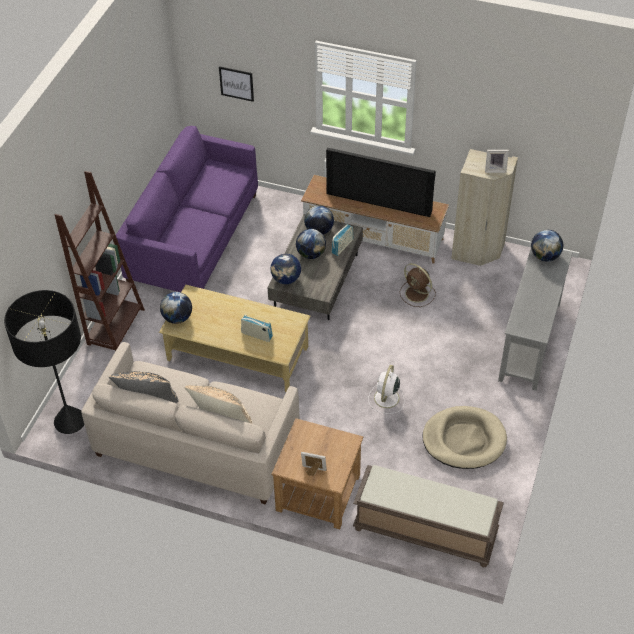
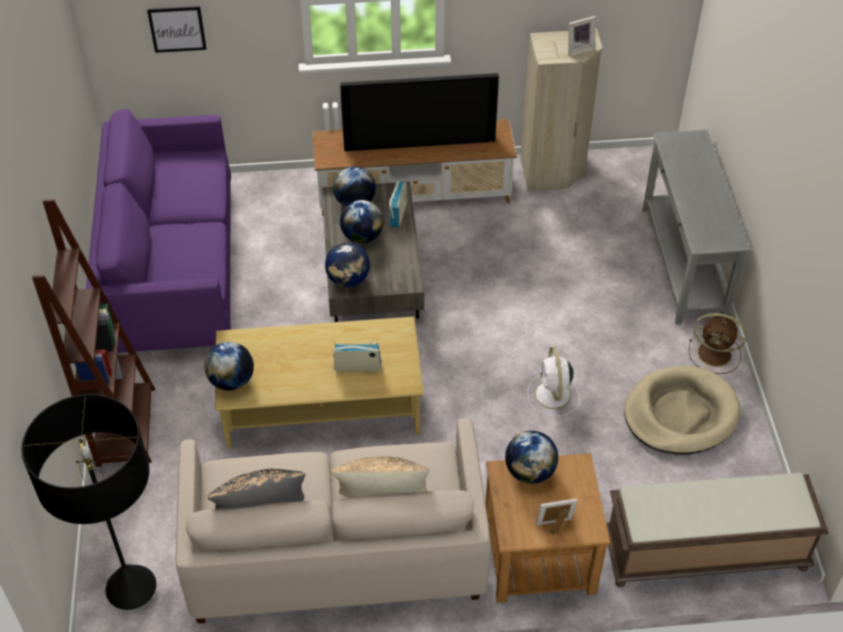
camera: 25 degrees left, 0 degrees up
(417, 294) = (512, 248): brown fan -> brown fan (716, 354)
(545, 256) = (678, 144): globe -> globe (530, 471)

